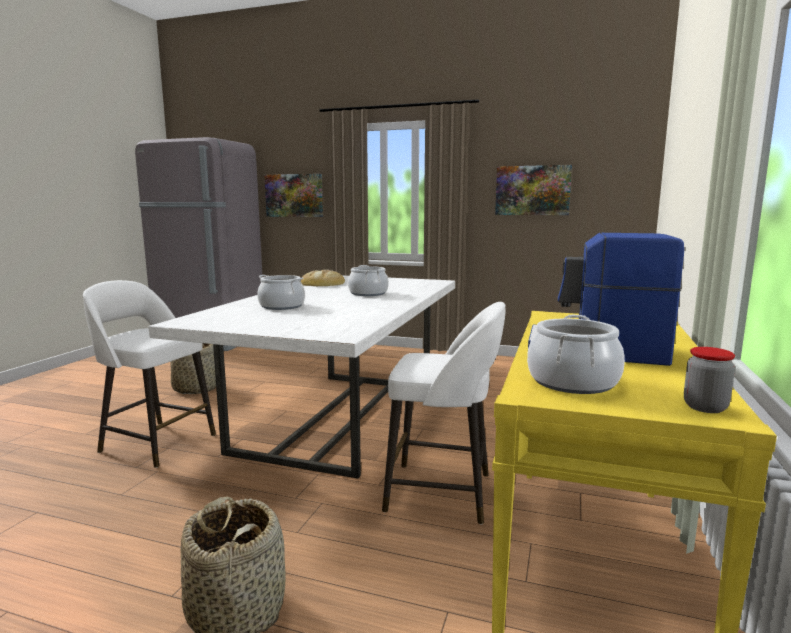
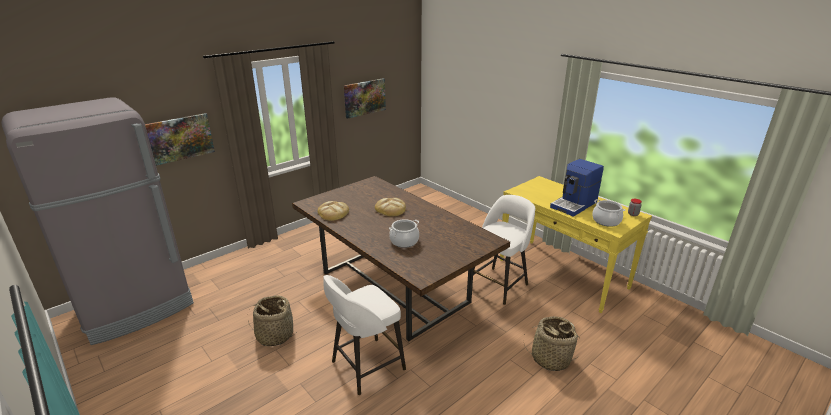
camera: 60 degrees left, 15 degrees up
(339, 418) = (395, 288): white dining table -> brown dining table
(368, 293) = (390, 209): cooking pot -> bread

